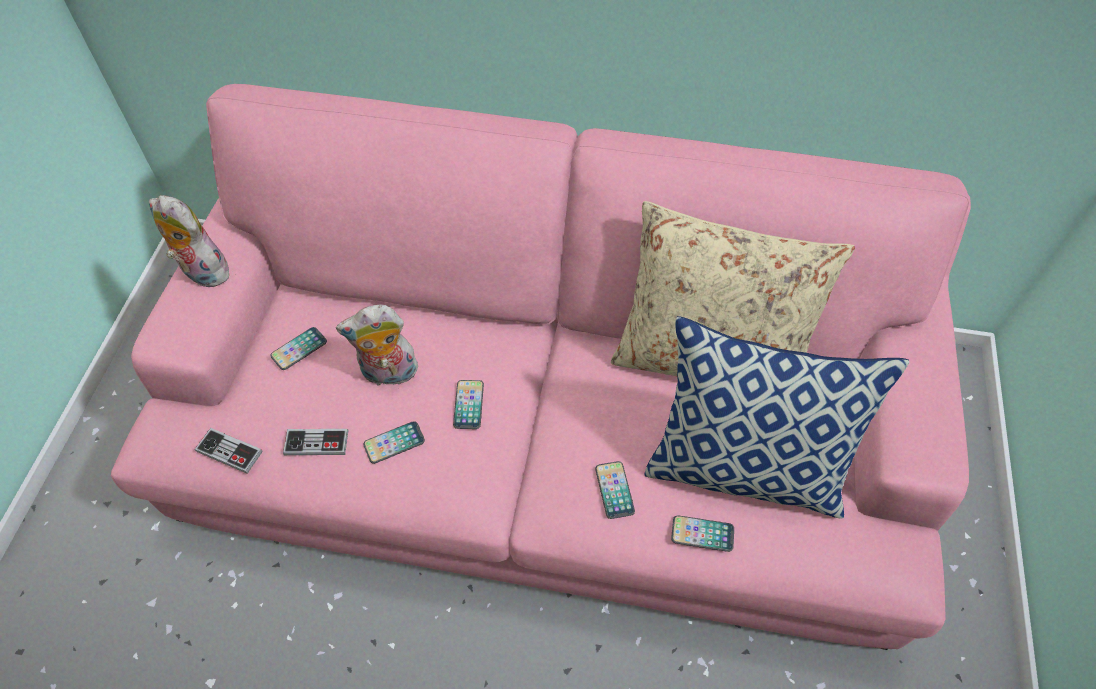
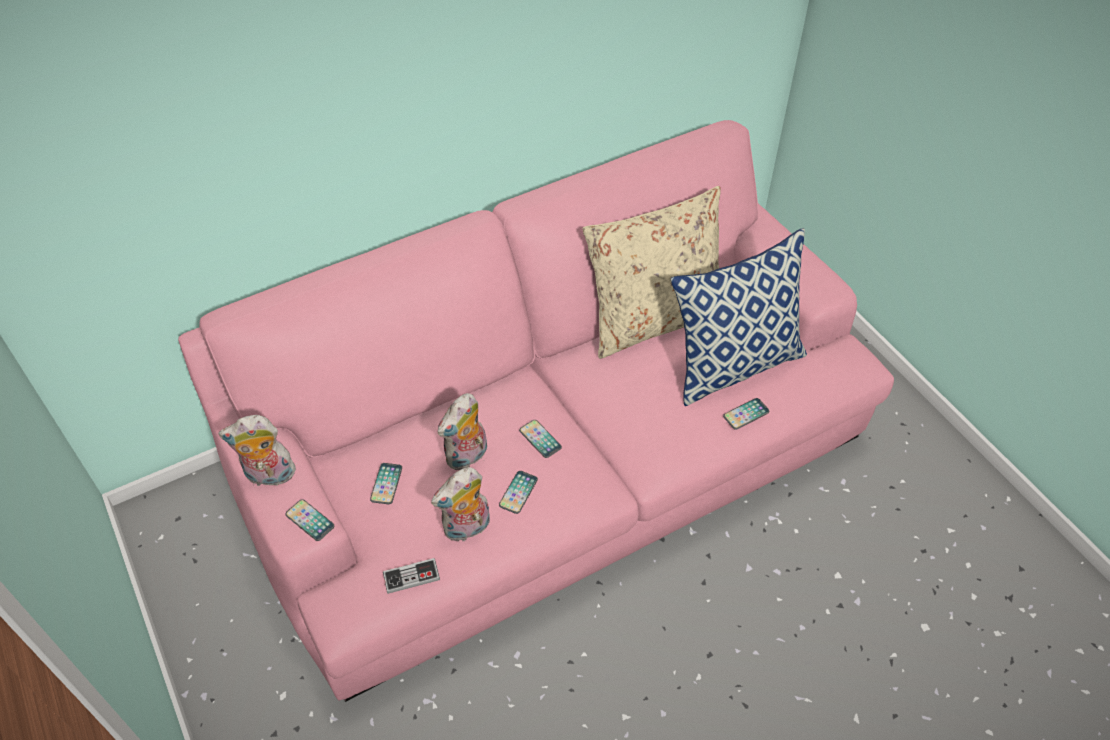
camera: 40 degrees left, 5 degrees down
(316, 443) = (467, 529): game controller -> plush toy
(614, 490) = (676, 425): phone -> phone (310, 520)

